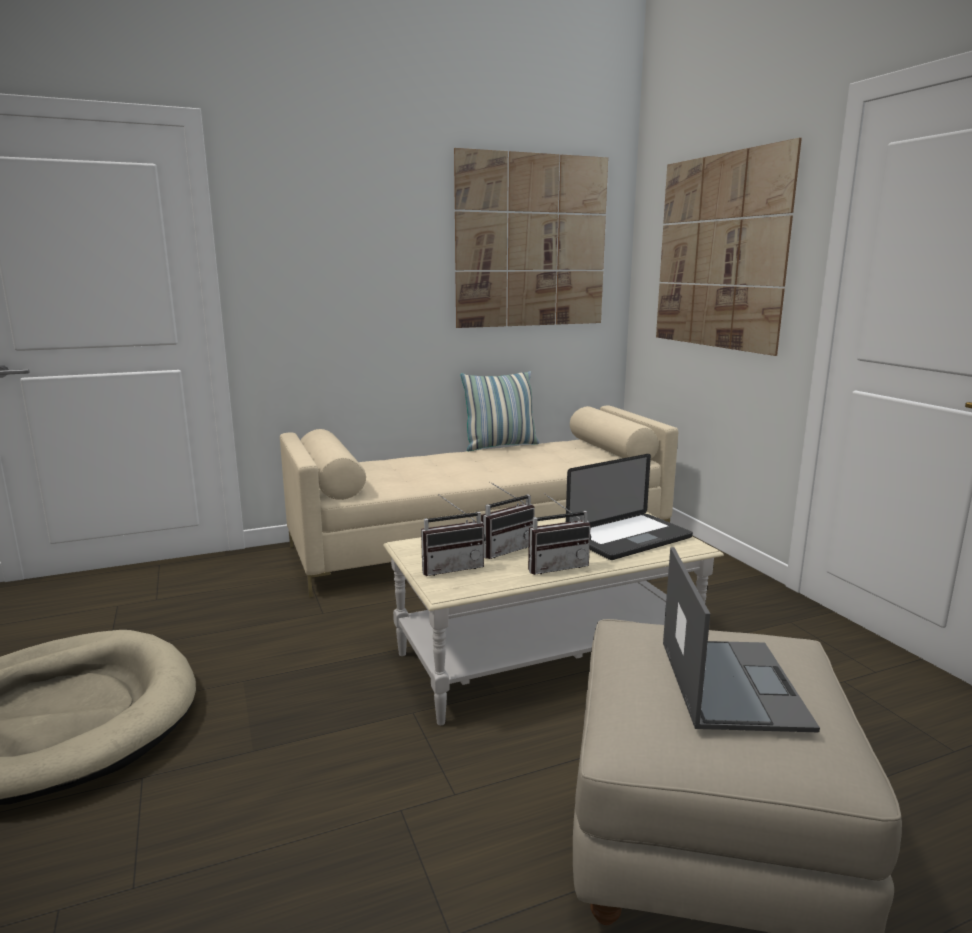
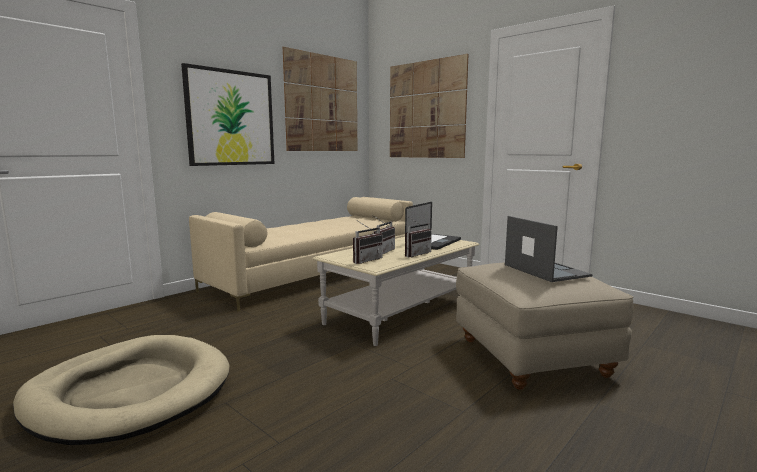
camera: 25 degrees left, 5 degrees down
(356, 278) = (231, 118): none -> picture
(500, 446) = (314, 220): pillow -> none

